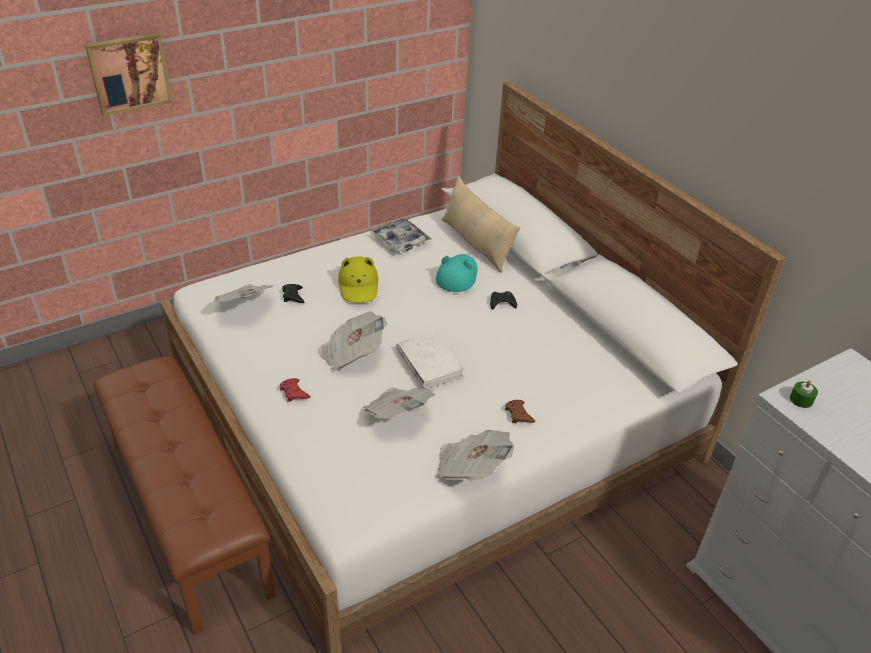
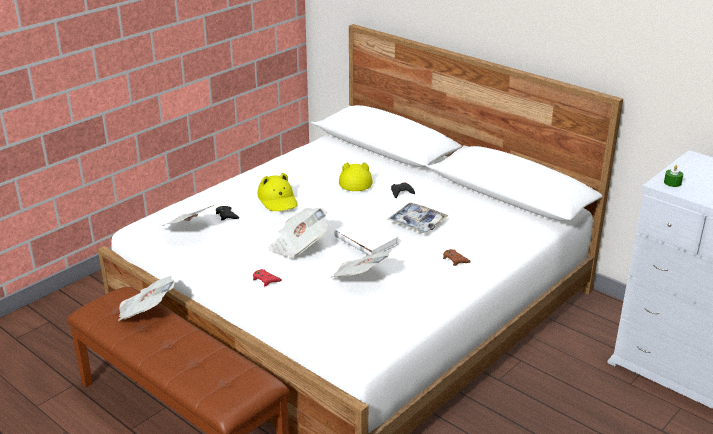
camera: 15 degrees left, 10 degrees down
(129, 72) = (47, 46): picture -> none
(400, 240) = (293, 165): tray -> tray (417, 223)
(457, 276) = (355, 181): turquoise hat -> yellow hat
(471, 468) = (437, 299): newspaper -> newspaper (146, 311)
(476, 243) = (357, 157): beige pillow -> none

